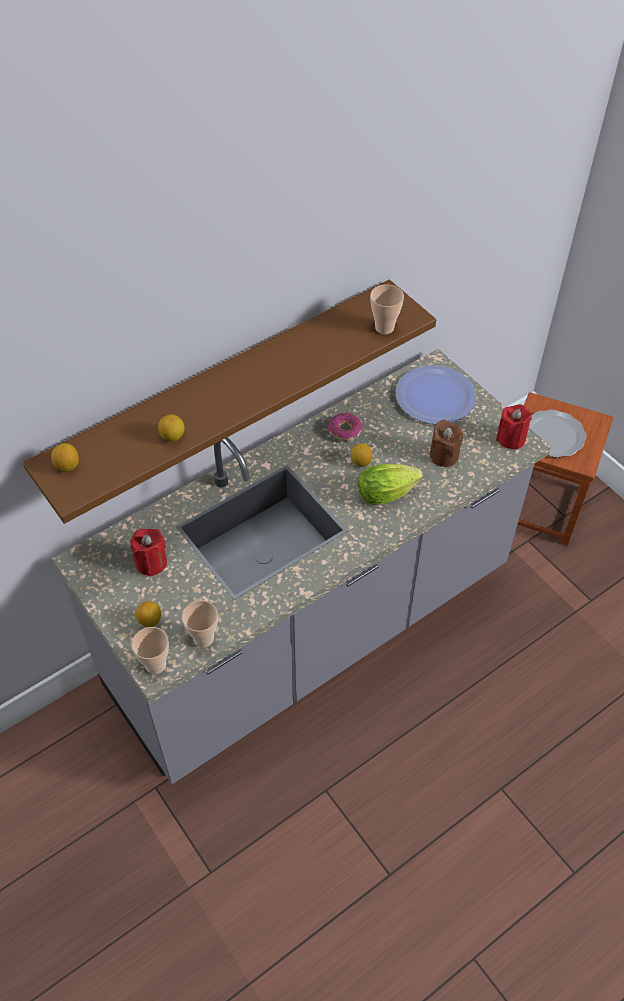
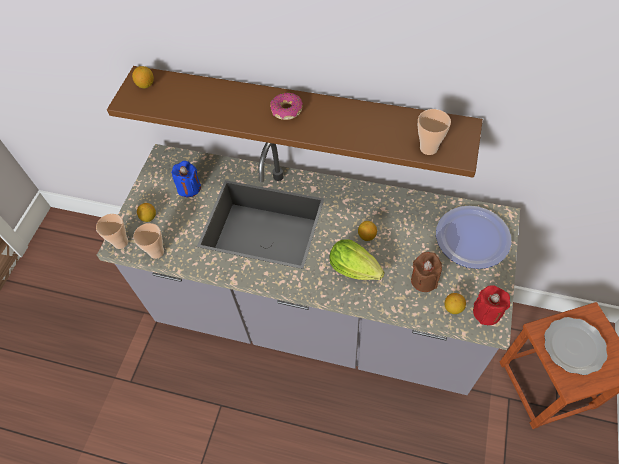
camera: 55 degrees right, 5 degrees up
(151, 562) = (189, 188): red candle -> blue candle
(173, 437) = (212, 112): lemon -> lemon (453, 308)
(345, 431) = (383, 209): donut -> donut (286, 110)

